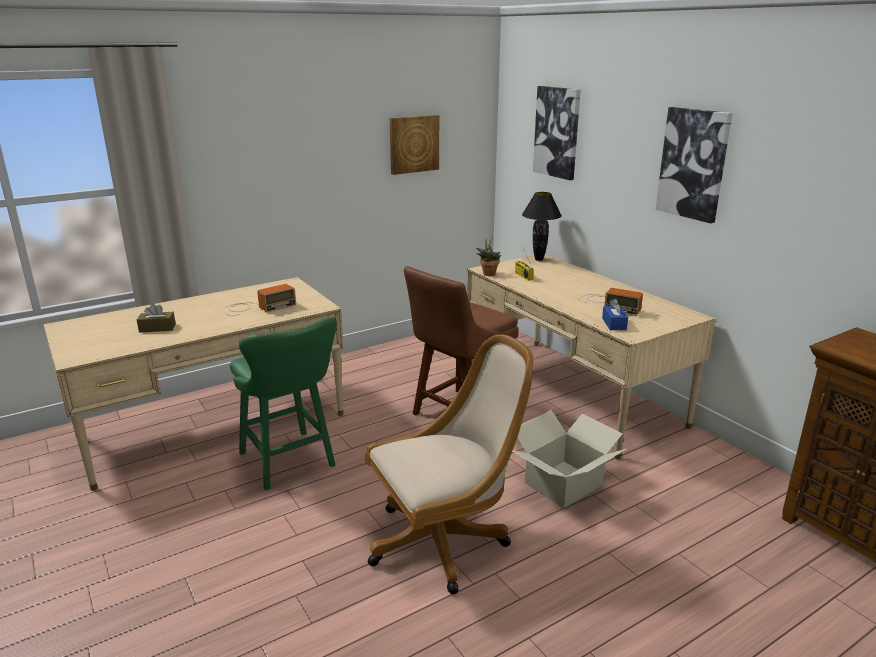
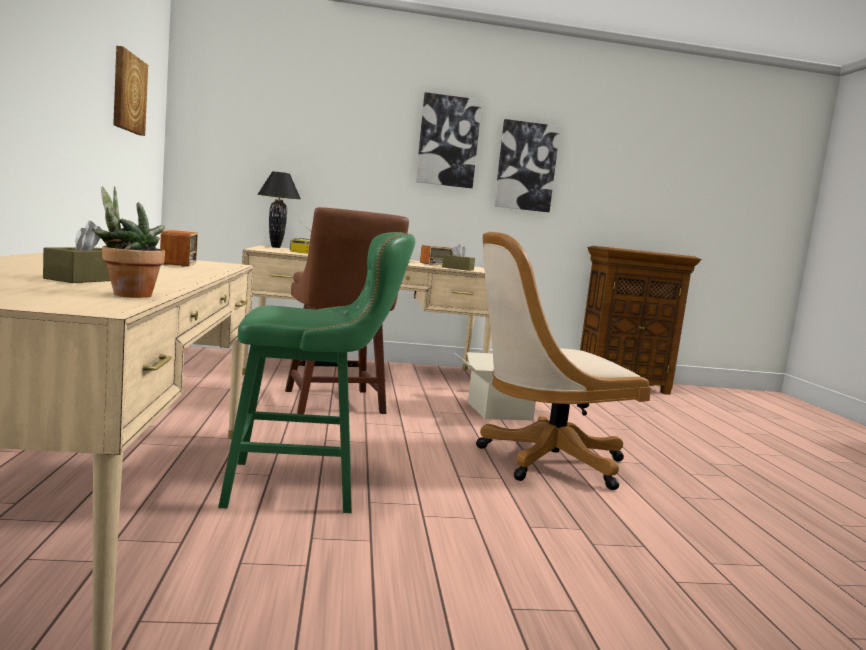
camera: 65 degrees left, 15 degrees down
(446, 538) = (542, 461): office chair -> office chair turned 105 degrees counterclockwise
(488, 273) = (275, 251): potted plant -> potted plant (127, 294)
(557, 132) = (277, 112): picture -> picture (526, 166)
(614, 324) = (457, 268): blue tissue box -> brown tissue box

